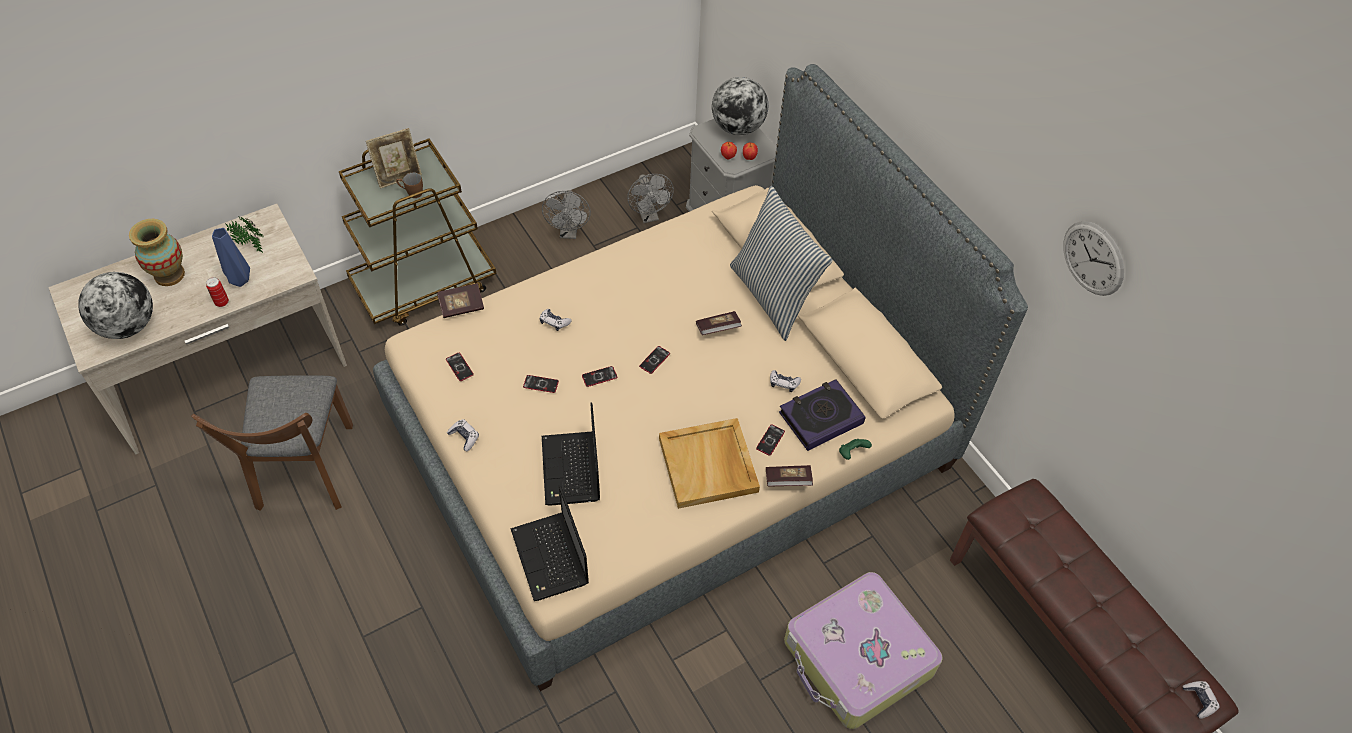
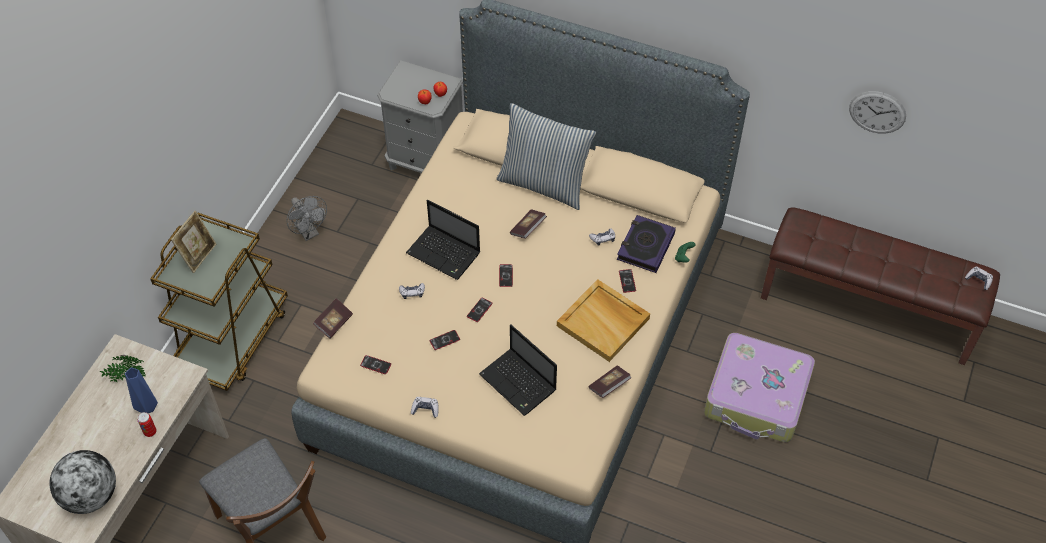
camera: 35 degrees left, 0 degrees up
(169, 275) = (84, 439): vase -> none
(411, 193) = (222, 262): brown mug -> none
(551, 558) = (559, 447): laptop -> laptop (445, 254)
(649, 216) = (359, 185): grey fan -> none
(737, 127) = (412, 76): globe -> none
(788, 481) = (660, 300): book -> book (609, 386)
(1093, 258) = (788, 37): wall clock -> wall clock (877, 112)

